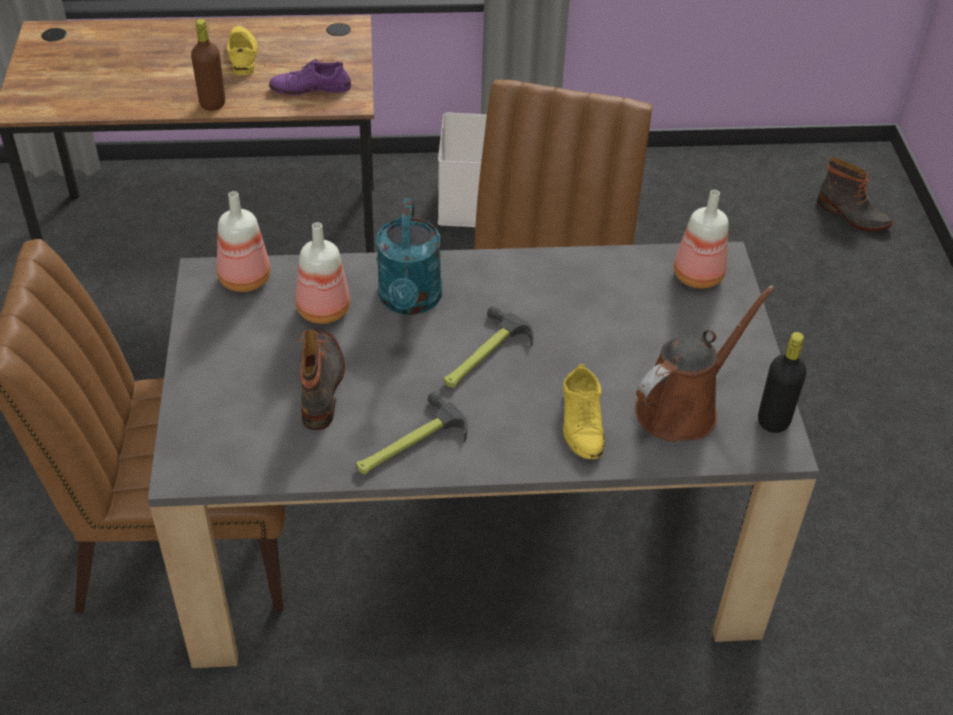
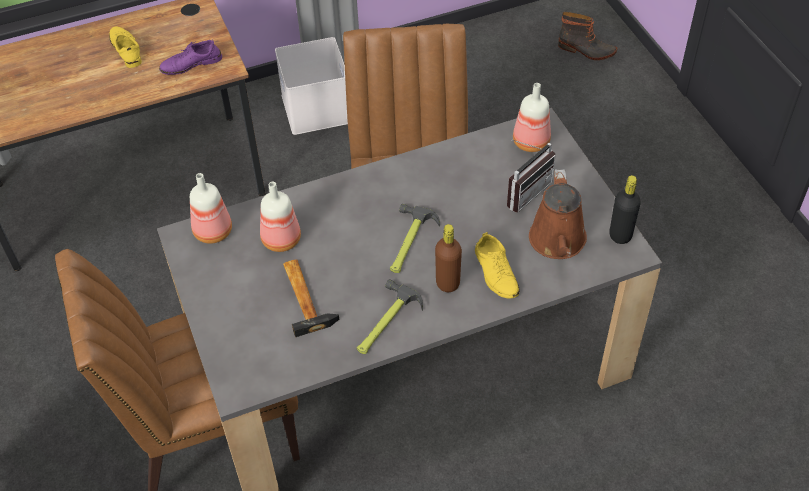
camera: 15 degrees left, 5 degrees up
(212, 103) = (122, 96): brown bottle -> brown bottle (447, 283)
(321, 384) = (305, 296): boot -> hammer
(410, 301) = (340, 216): turquoise watering can -> none
(663, 332) = (524, 191): none -> radio
(682, 407) = (558, 242): brown watering can -> brown watering can turned 150 degrees clockwise

